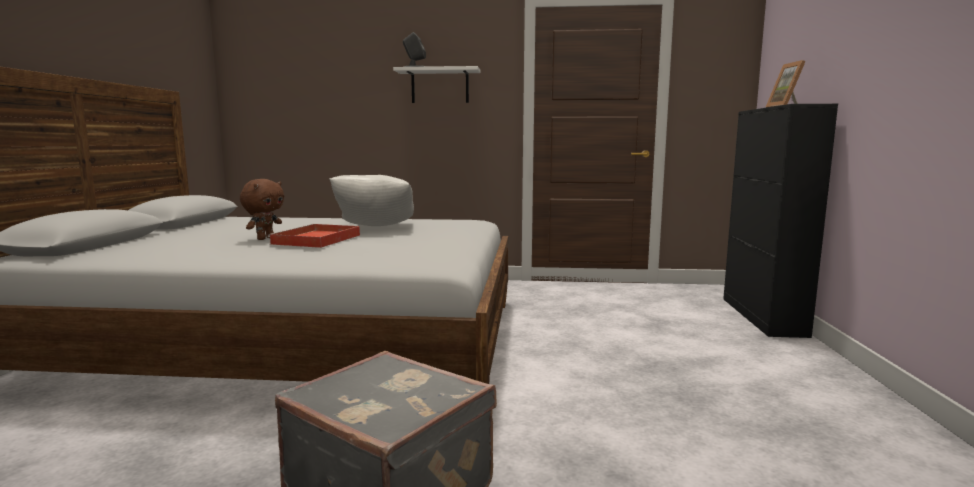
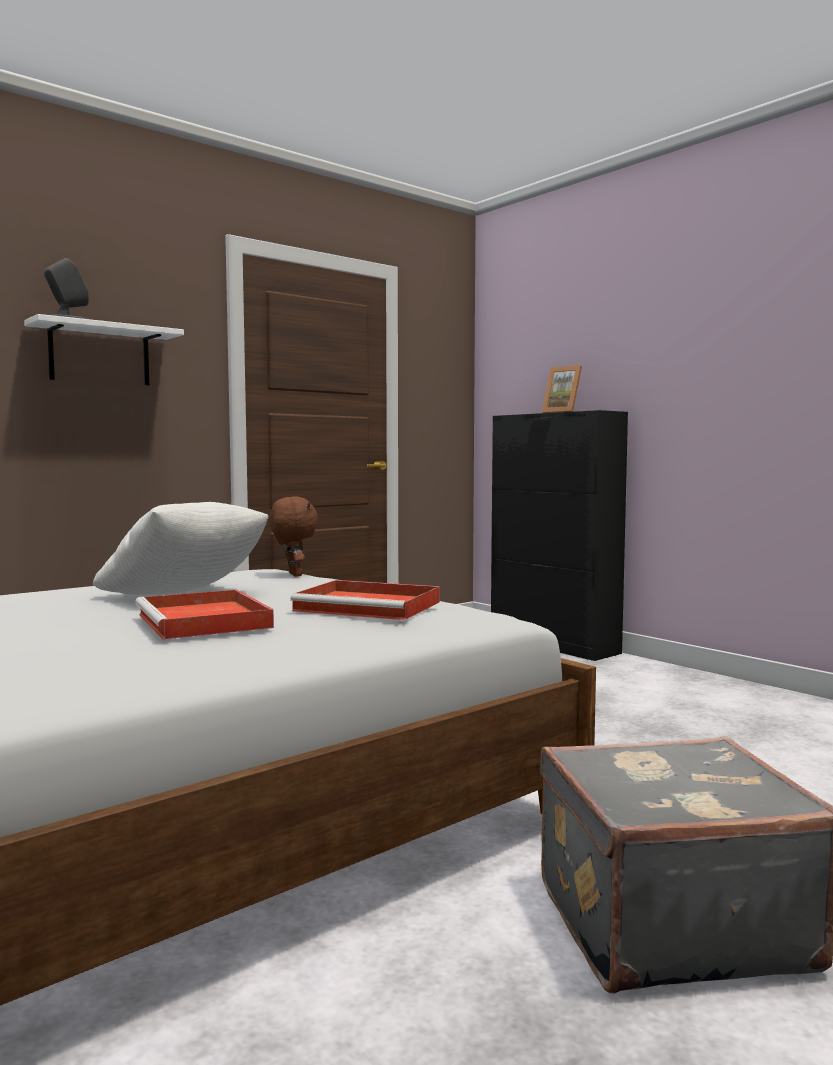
camera: 45 degrees left, 5 degrees down
(265, 238) = (86, 636): brown plush toy -> brown plush toy (293, 575)
(399, 245) = (370, 606): none -> red tray

